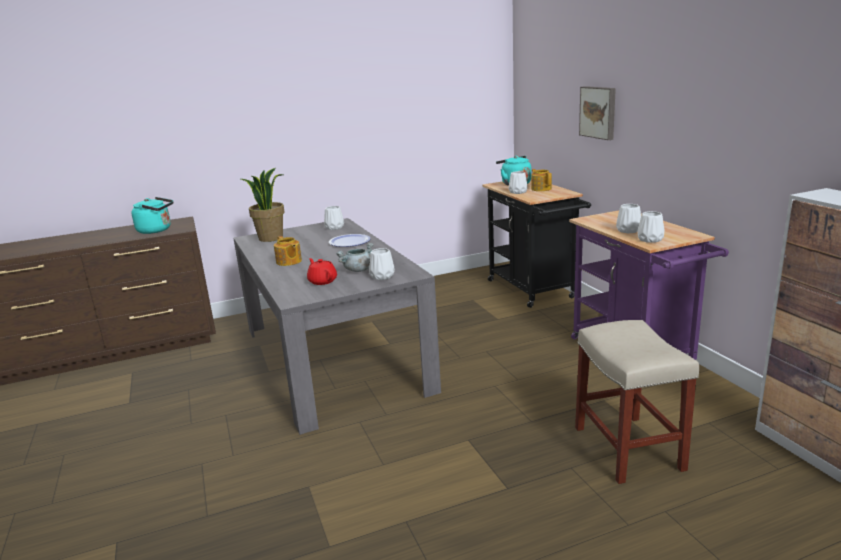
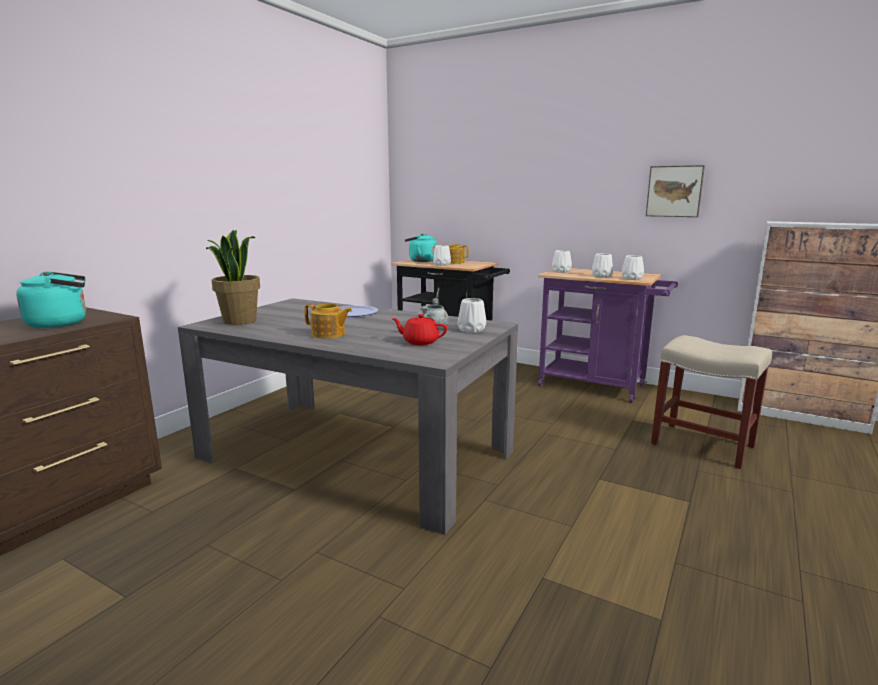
camera: 40 degrees left, 5 degrees down
(334, 228) = (300, 306): white vase -> white vase (561, 271)
(599, 112) = (515, 188): picture -> picture (674, 191)

